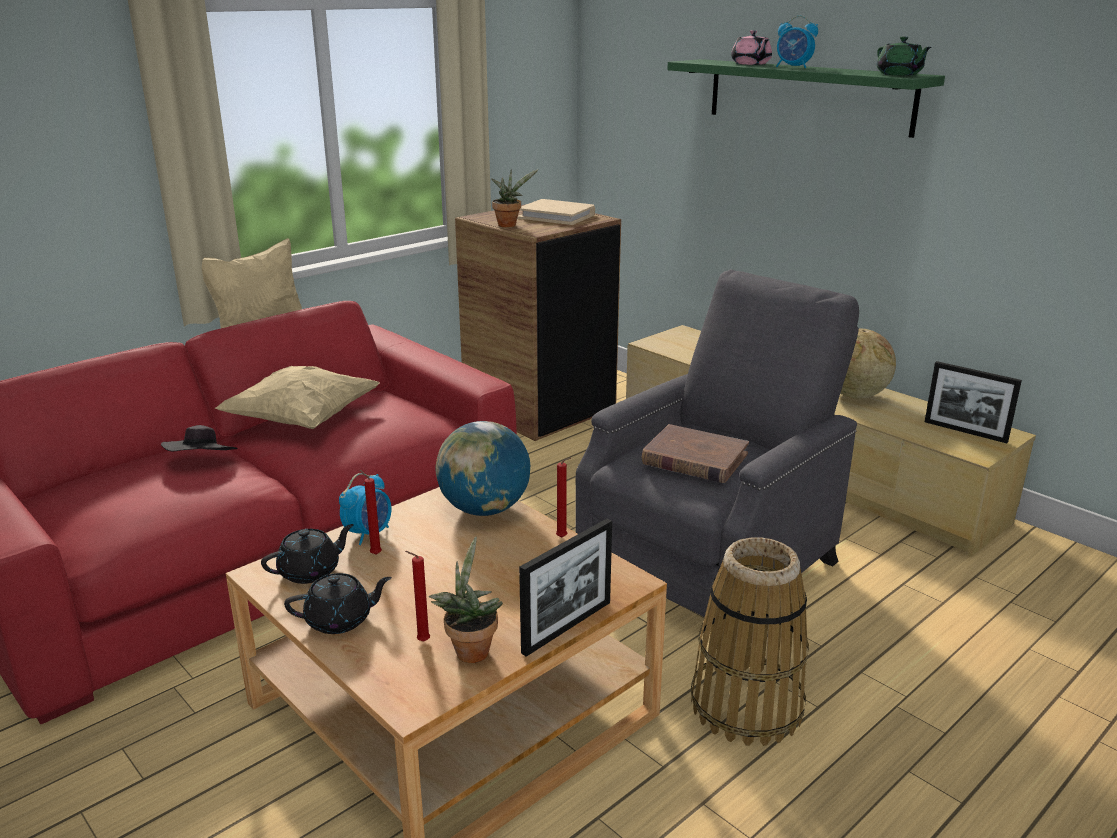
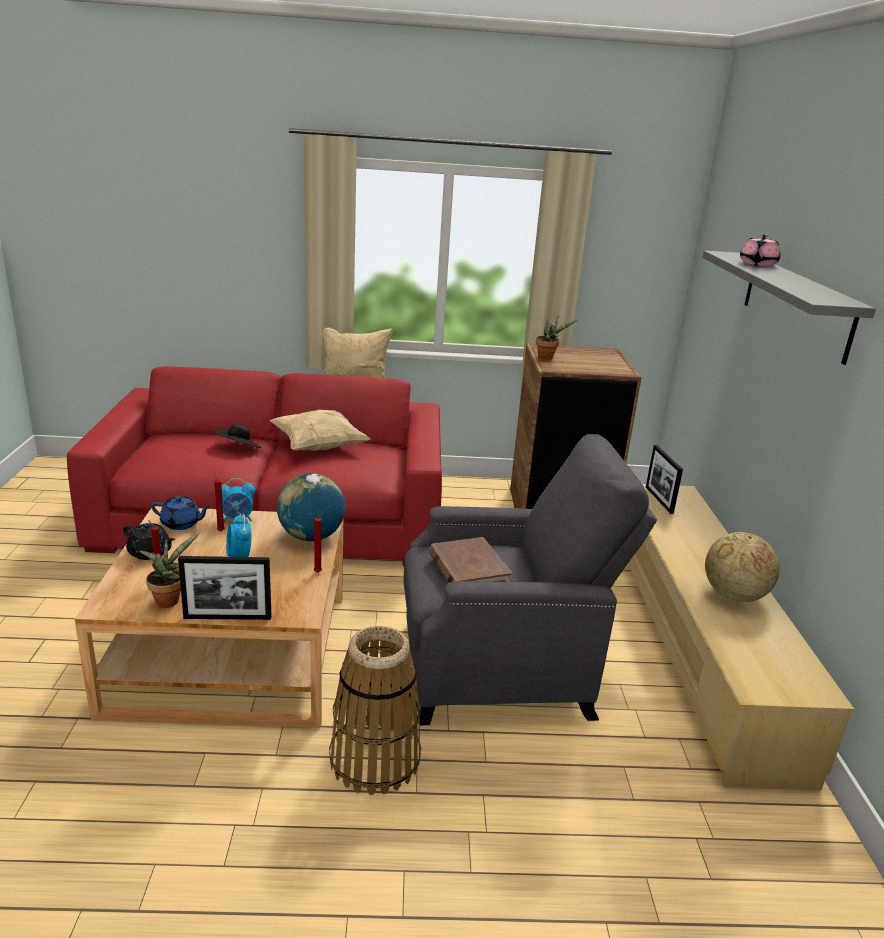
camera: 40 degrees right, 0 degrees up
(310, 571) = (181, 524): black teapot -> blue teapot
(557, 216) = (597, 361): beige book -> none
(793, 67) = (775, 273): alarm clock -> alarm clock (239, 557)
(808, 96) = (795, 304): green shelf -> grey shelf
(899, 74) = (827, 298): green teapot -> none
(965, 431) = (781, 669): picture frame -> picture frame (659, 500)

